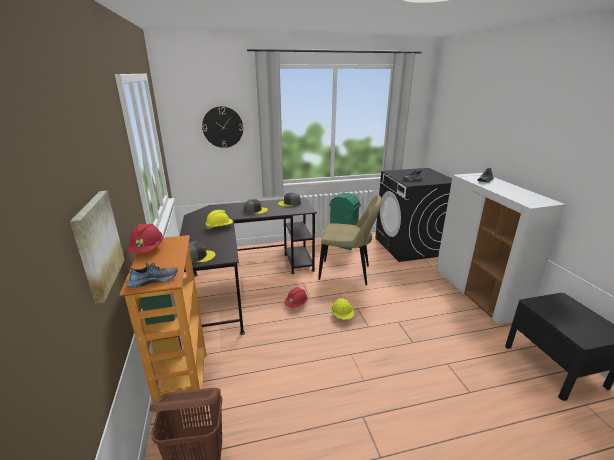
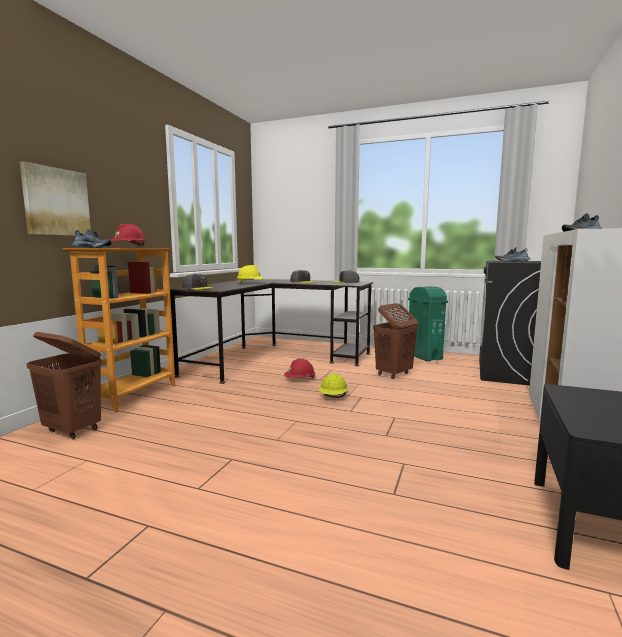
camera: 35 degrees right, 15 degrees down
(223, 127) = (304, 206): wall clock -> none
(347, 273) = (393, 374): beige chair -> brown laundry basket

